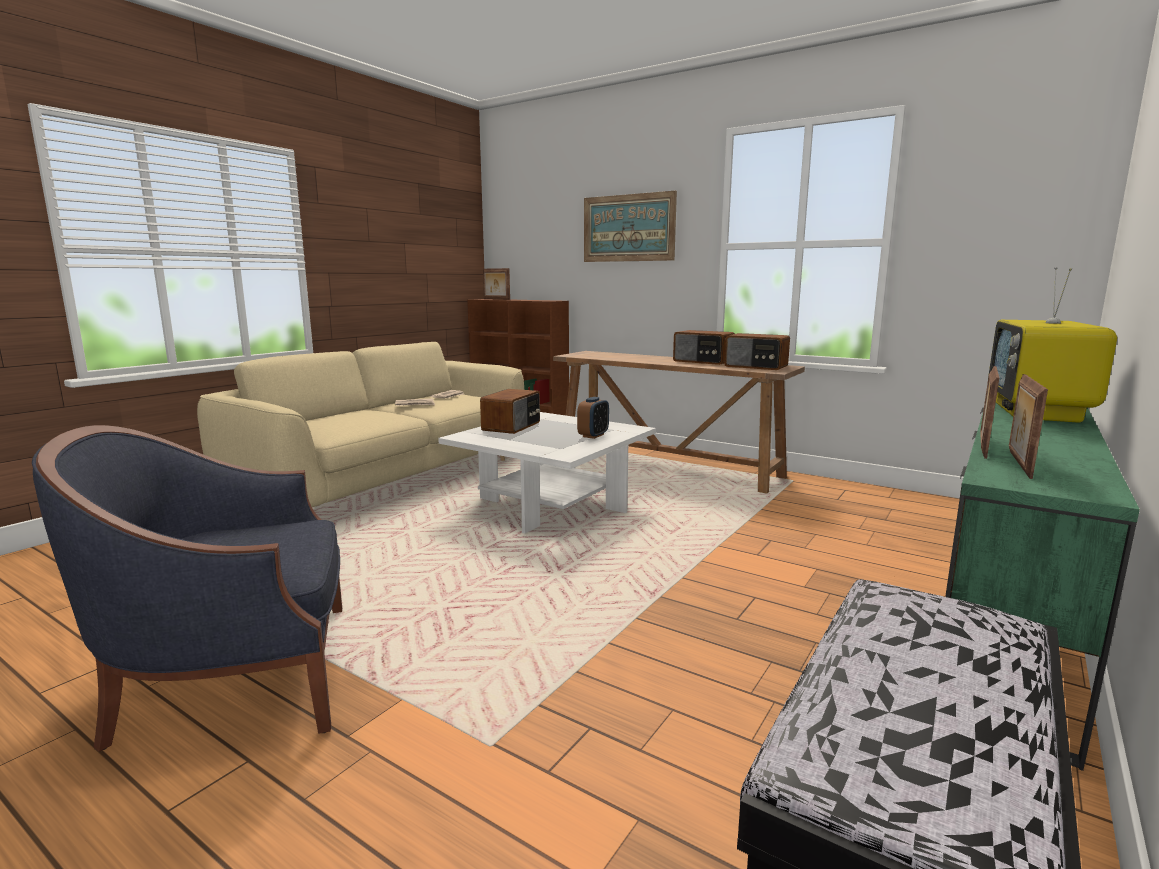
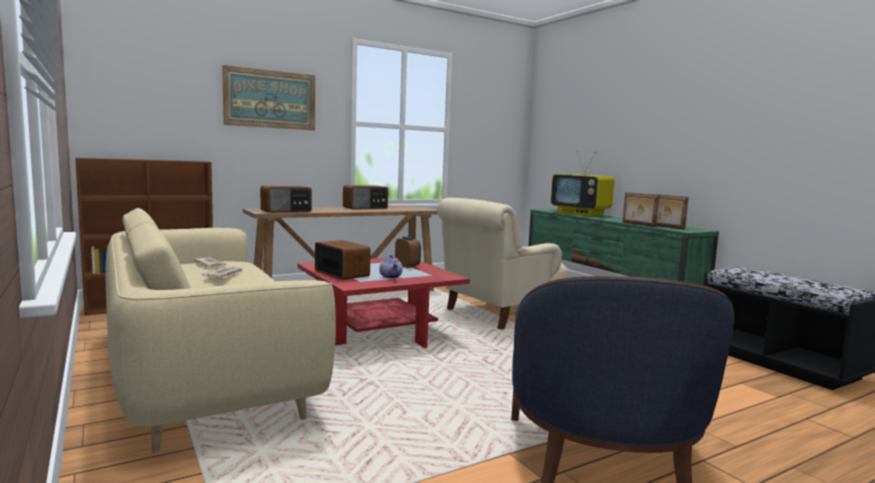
camera: 65 degrees left, 5 degrees down
(496, 299) = (113, 158): picture frame -> none
(523, 439) = (391, 277): none -> teapot
(551, 506) = (378, 332): white coffee table -> red coffee table
(728, 544) = (498, 314): none -> beige armchair
(756, 366) = (407, 208): radio -> radio (286, 211)

